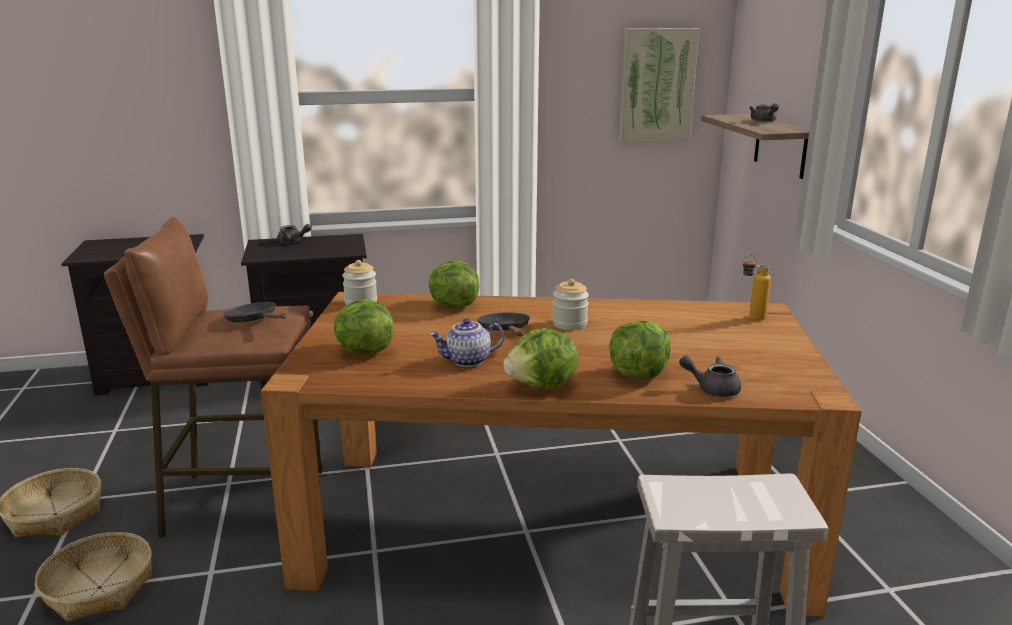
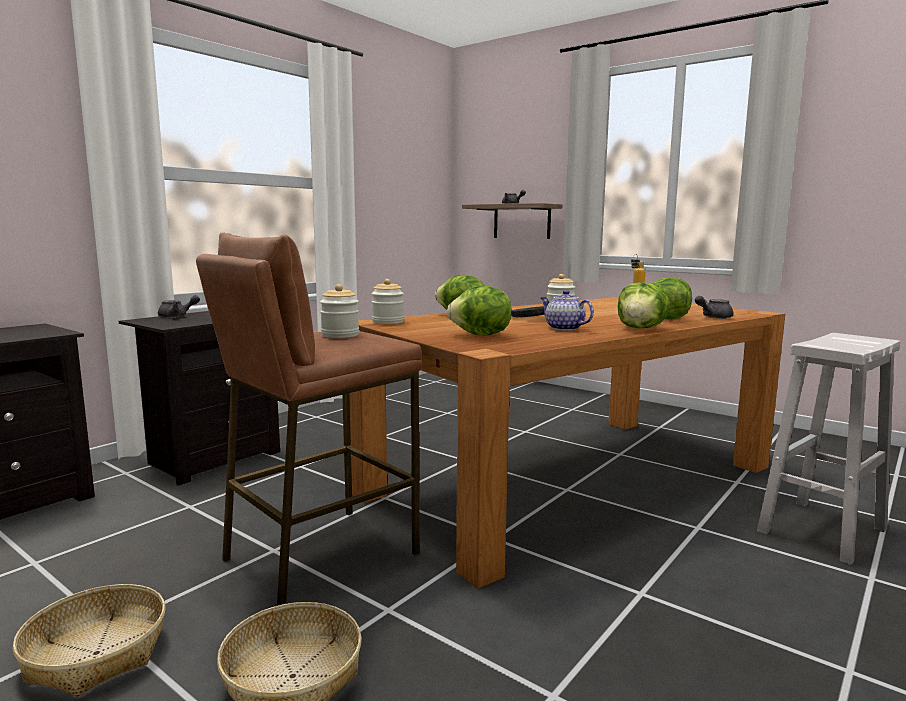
camera: 40 degrees left, 10 degrees down
(254, 320) = (340, 335): black frying pan -> jar
(467, 361) = (563, 328): teapot -> teapot turned 105 degrees clockwise
(657, 85) = (416, 187): picture -> none

